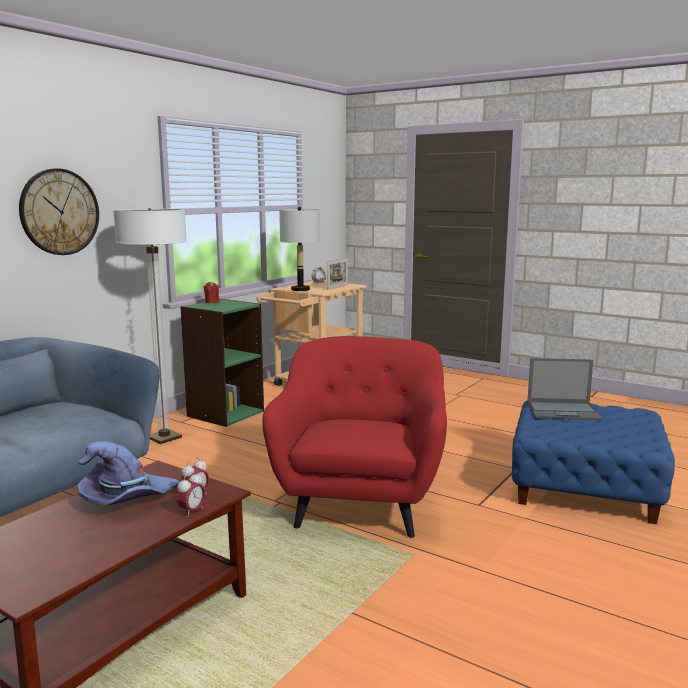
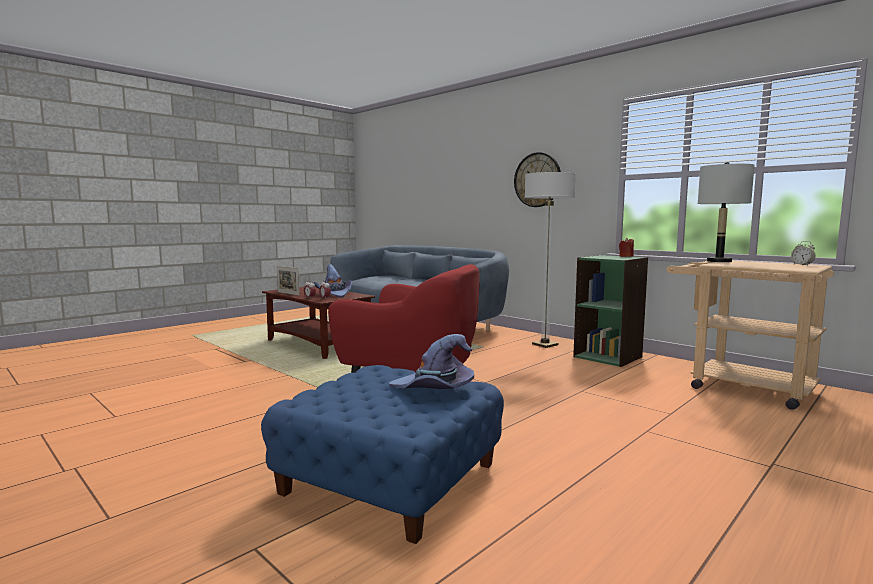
camera: 100 degrees right, 5 degrees down
(337, 287) = (766, 266): picture frame -> picture frame (288, 293)
(564, 411) = (434, 389): laptop -> purple hat

